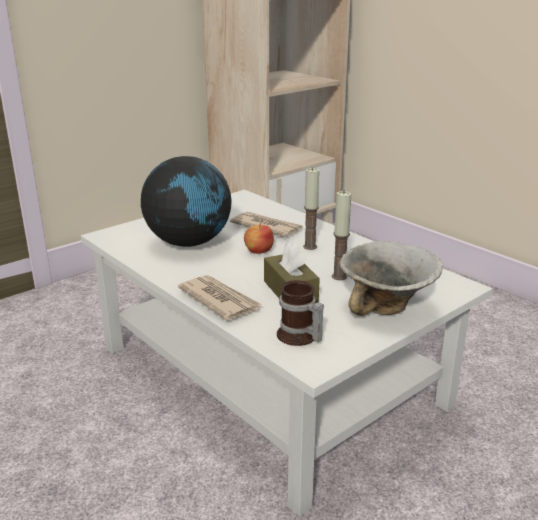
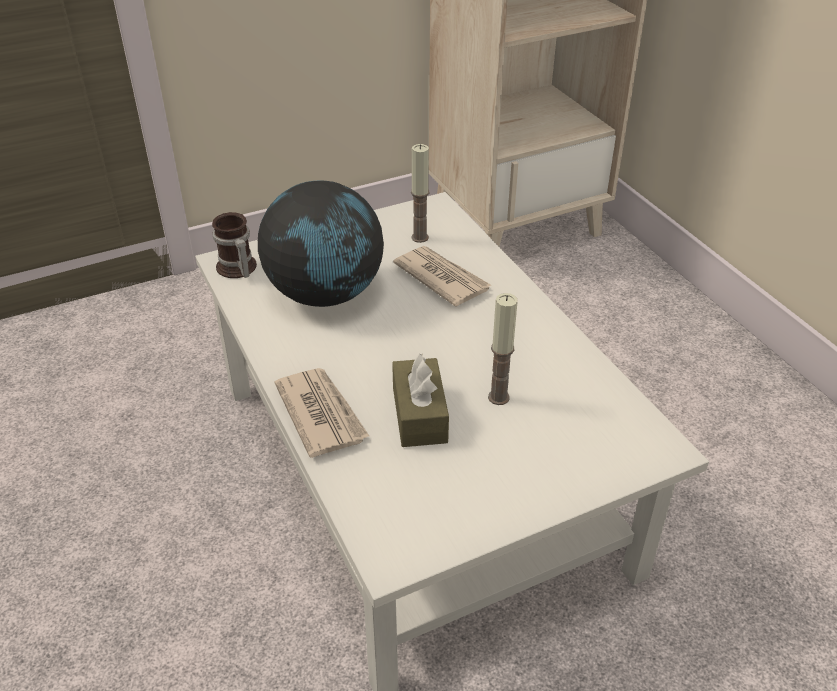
camera: 15 degrees right, 15 degrees up
(258, 251) = (411, 325): apple -> none
(298, 337) = (393, 504): mug -> mug (236, 269)
(310, 247) = (485, 329): candle -> candle (420, 237)
(386, 308) = (535, 473): bowl -> none

